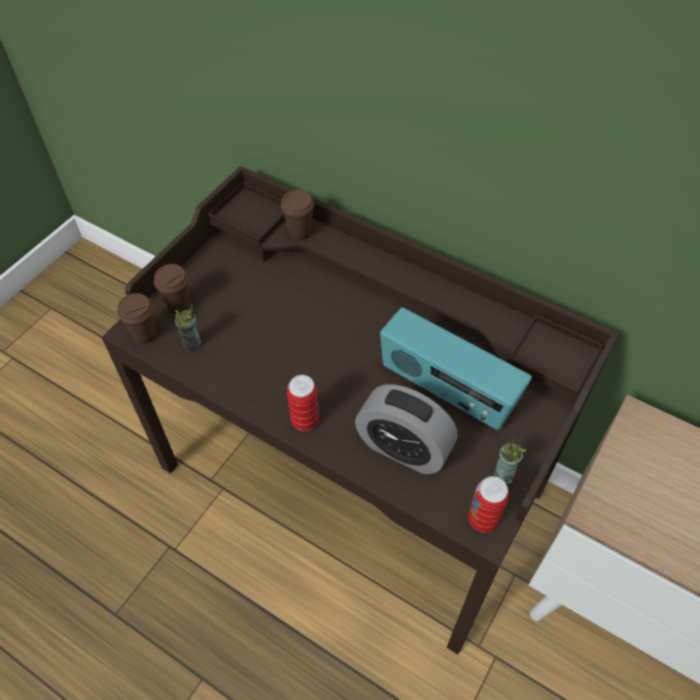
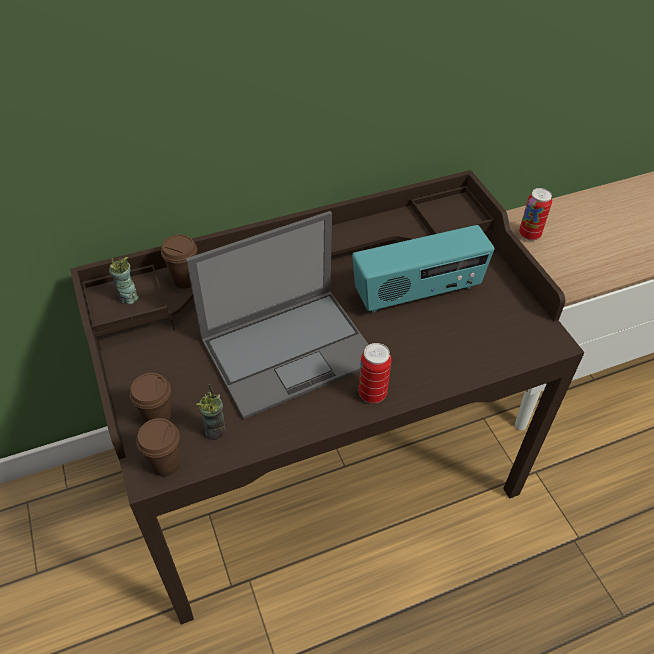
camera: 55 degrees left, 5 degrees down
(304, 341) = (290, 349): none -> laptop
(403, 448) = (449, 347): alarm clock -> none
(483, 519) = (542, 338): can -> can (529, 234)
(503, 474) = (514, 306): cup -> cup (128, 298)

